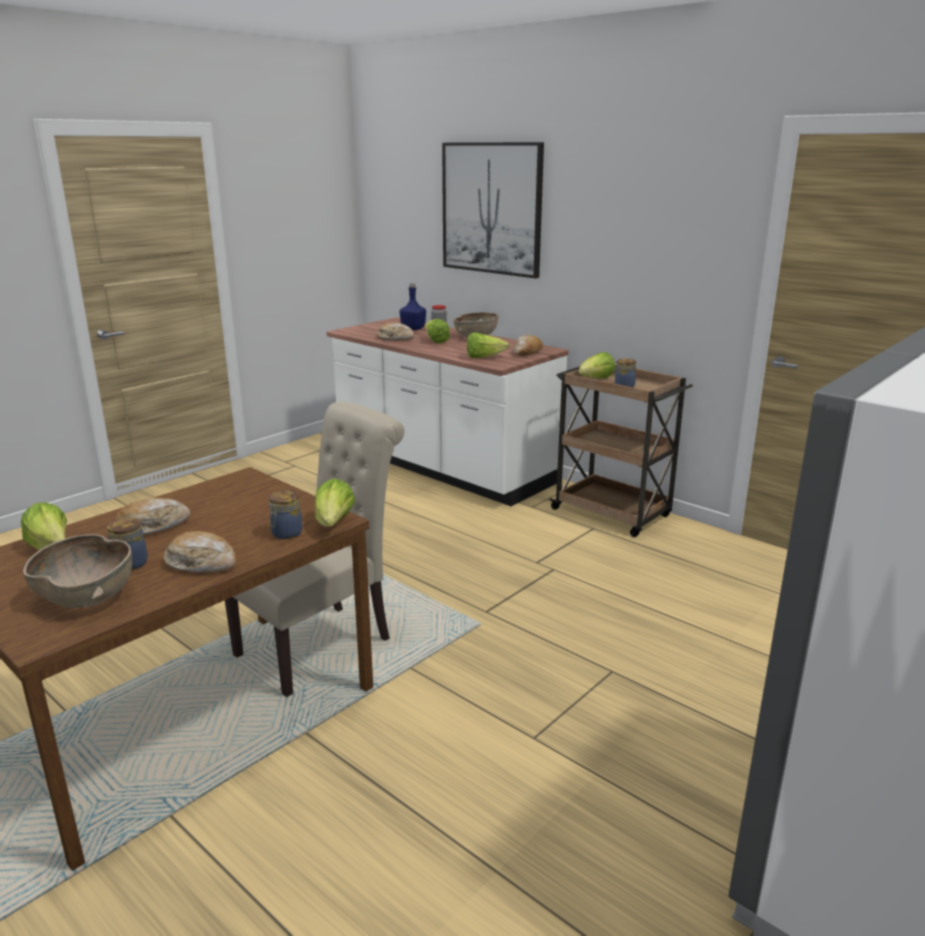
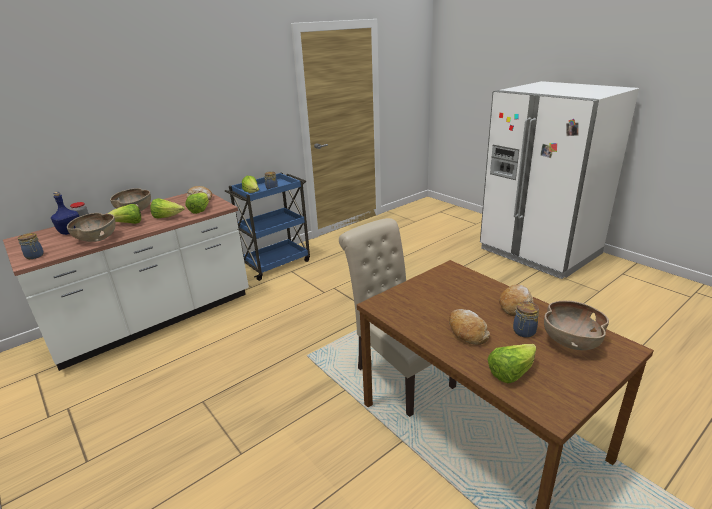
camera: 80 degrees left, 5 degrees up
(286, 534) = (472, 282): jar -> jar (35, 256)
(334, 524) = (456, 268): lettuce -> lettuce (167, 217)
(395, 338) = (97, 238): bread -> brown bowl
(491, 208) = (97, 107): picture -> none
(613, 513) = (276, 263): brown cart -> blue cart

